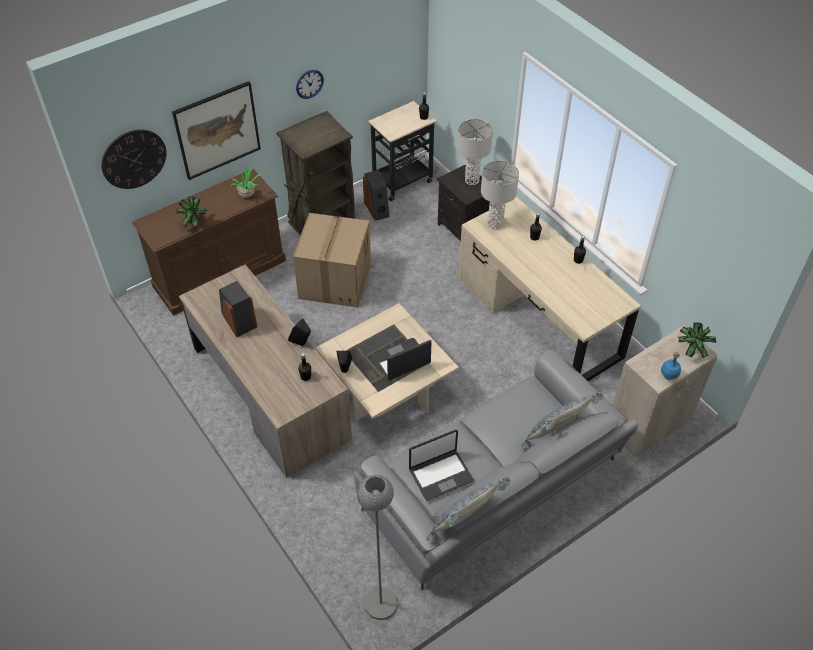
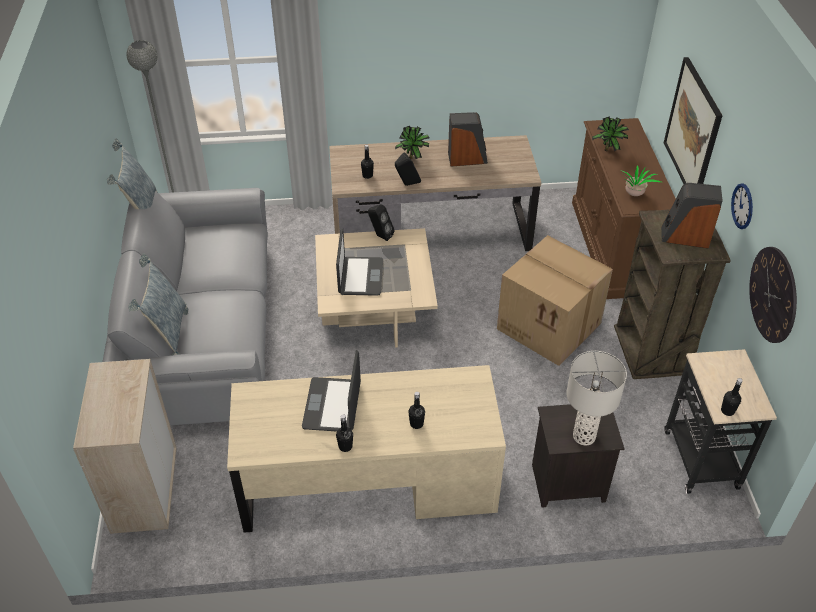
camera: 120 degrees right, 5 degrees down
(134, 159) = (663, 64): wall clock -> wall clock (773, 294)
(377, 209) = (656, 411): speaker -> speaker (685, 236)
(440, 475) = (214, 244): laptop -> laptop (333, 405)
(495, 224) = (467, 397): white table lamp -> none
(668, 376) = (97, 383): blue bottle -> none
(691, 351) = (102, 424): potted plant -> potted plant (413, 158)

